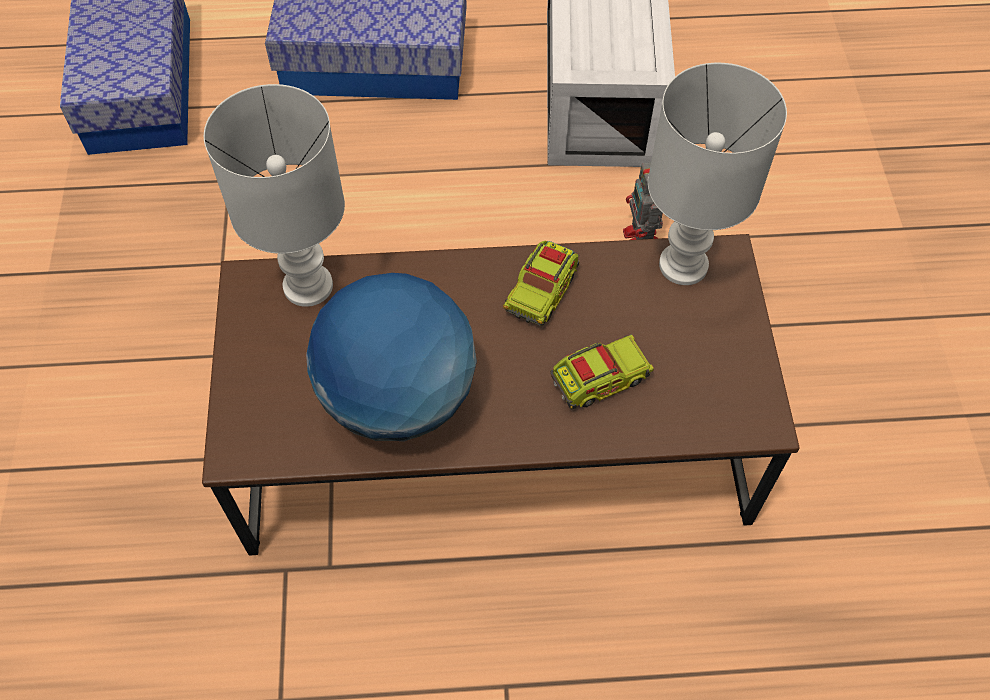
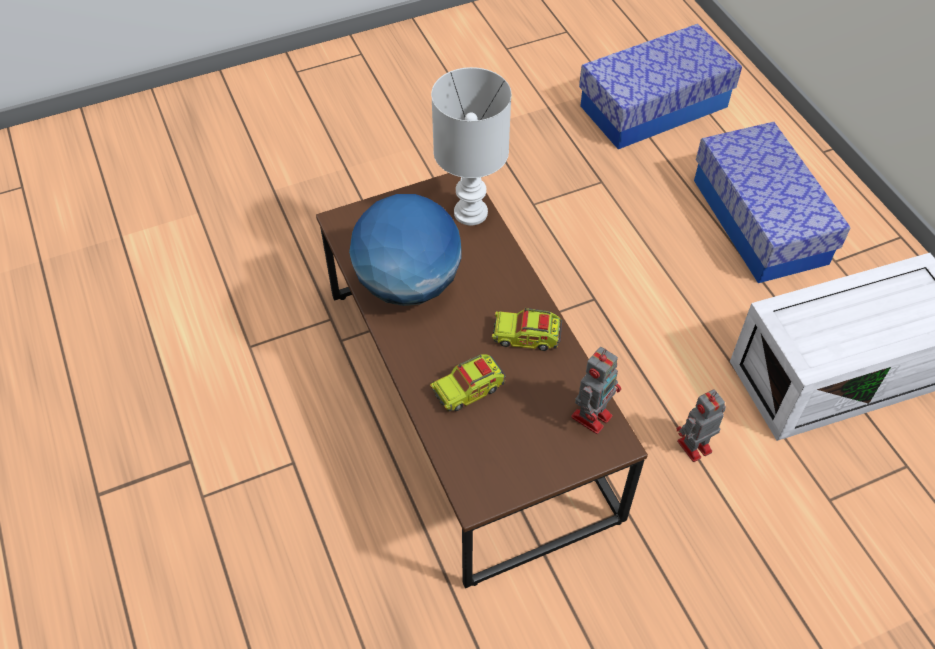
camera: 70 degrees right, 5 degrees down
(599, 379) = (468, 389): toy truck -> toy truck turned 105 degrees clockwise
(681, 265) = (592, 415): white table lamp -> toy robot

